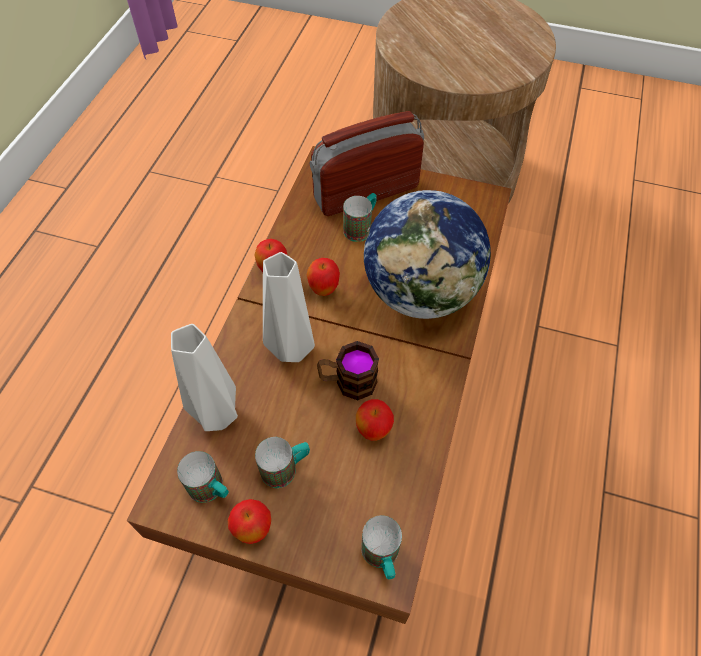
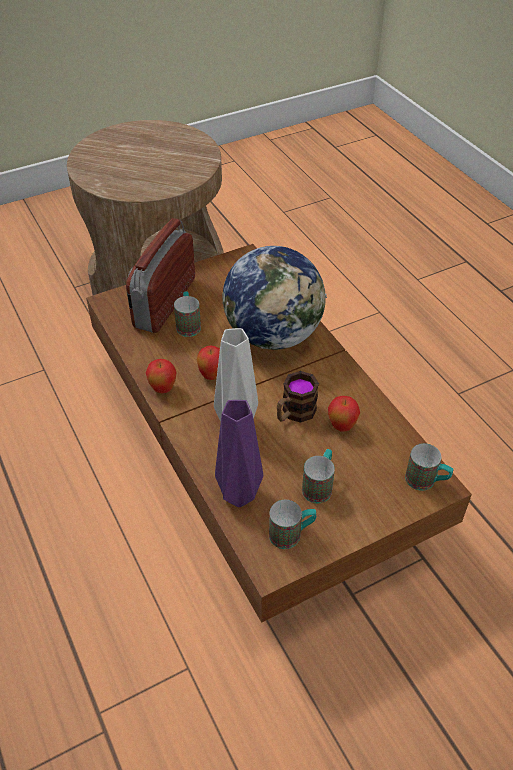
camera: 45 degrees left, 10 degrees down
(219, 416) = (241, 494): grey vase -> purple vase
(253, 529) = (343, 531): apple -> none

